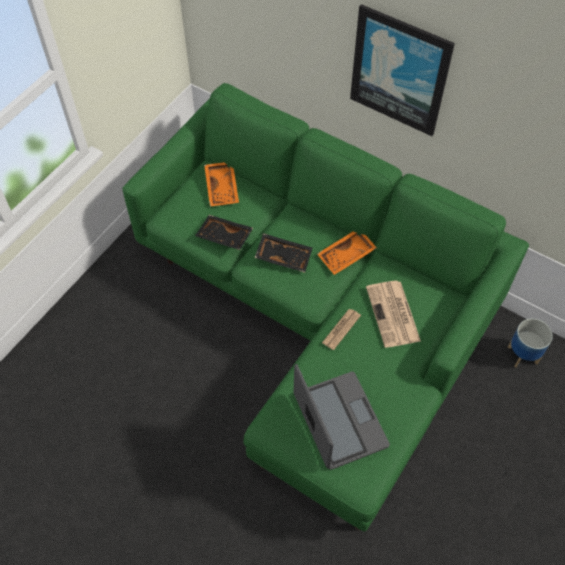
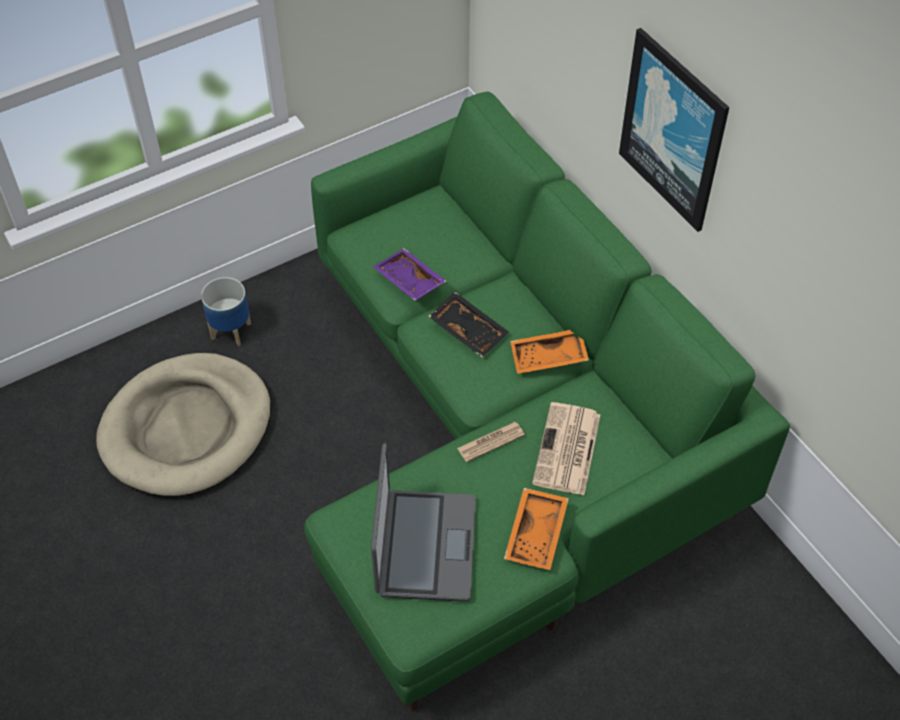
camera: 25 degrees right, 5 degrees down
(98, 399) = (187, 429): none -> beige dog bed
(223, 188) = (440, 224): orange tray -> orange tray (537, 534)
(224, 237) = (408, 281): black tray -> purple tray
(522, 354) = (756, 591): planter -> planter (231, 330)

